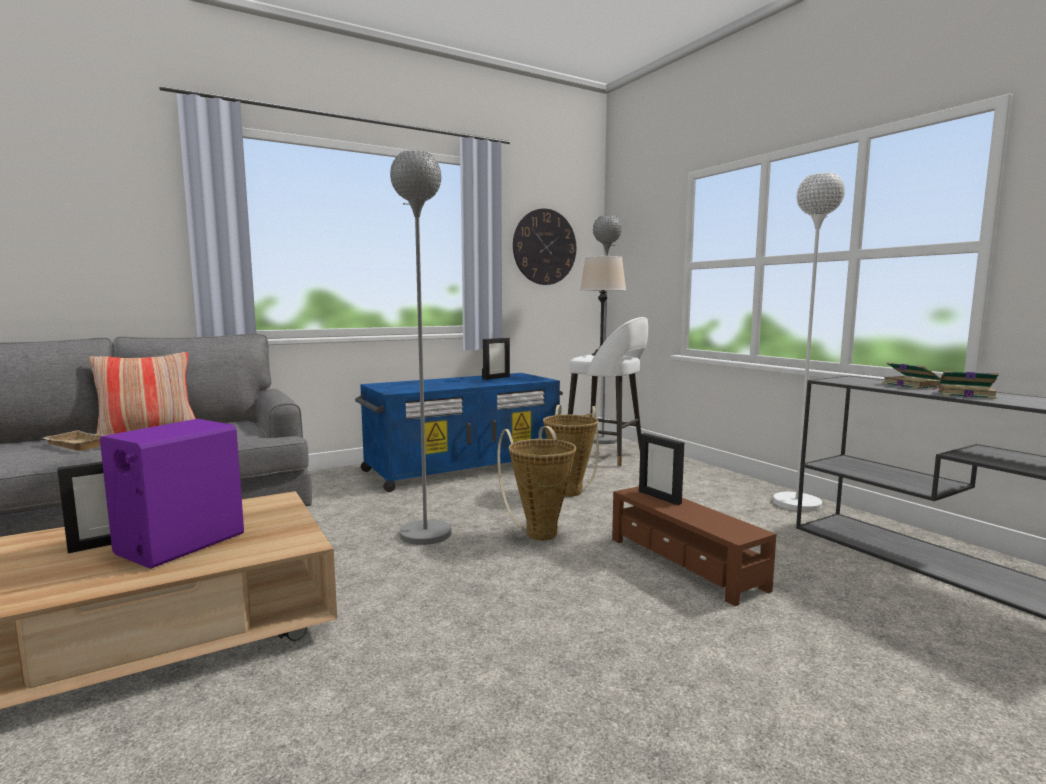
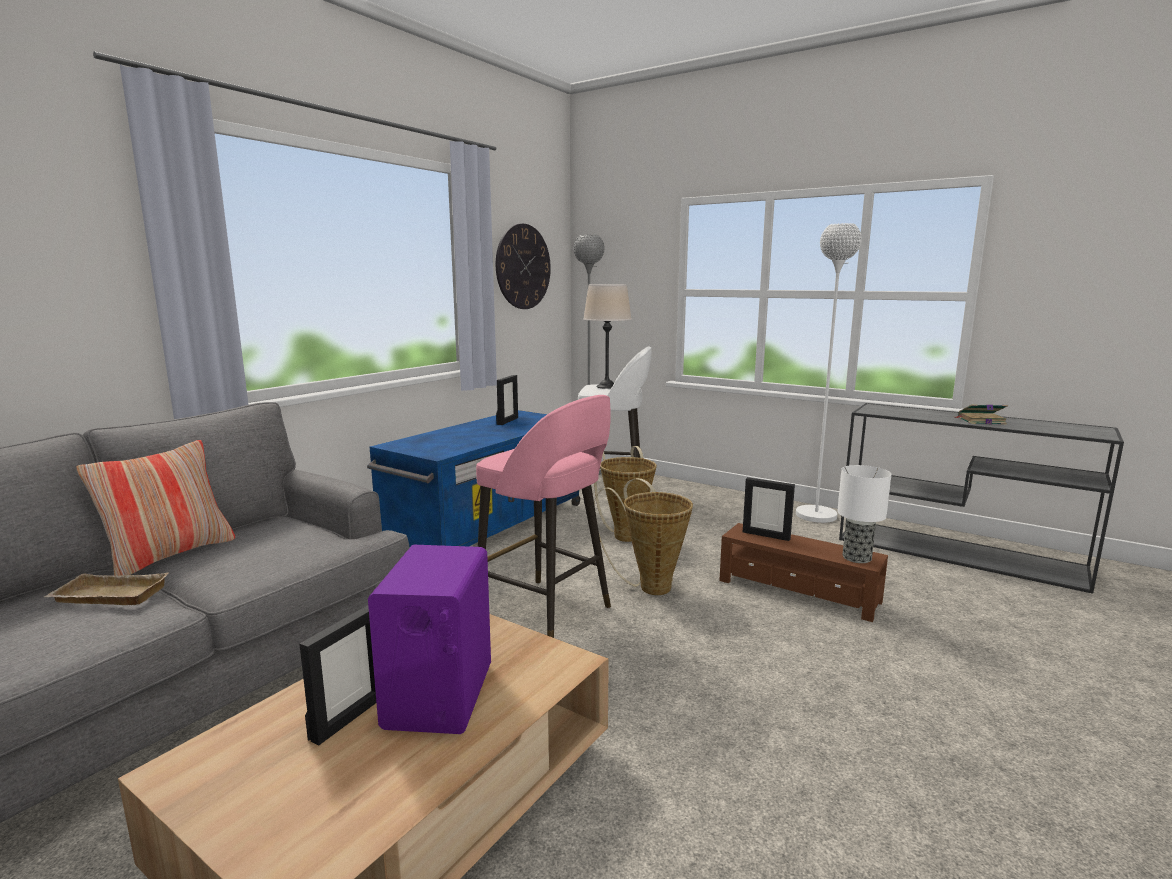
camera: 25 degrees left, 5 degrees up
(425, 534) = (546, 613): grey floor lamp -> pink stool
(732, 530) = (857, 558): none -> table lamp
(910, 385) = (928, 412): book -> none

